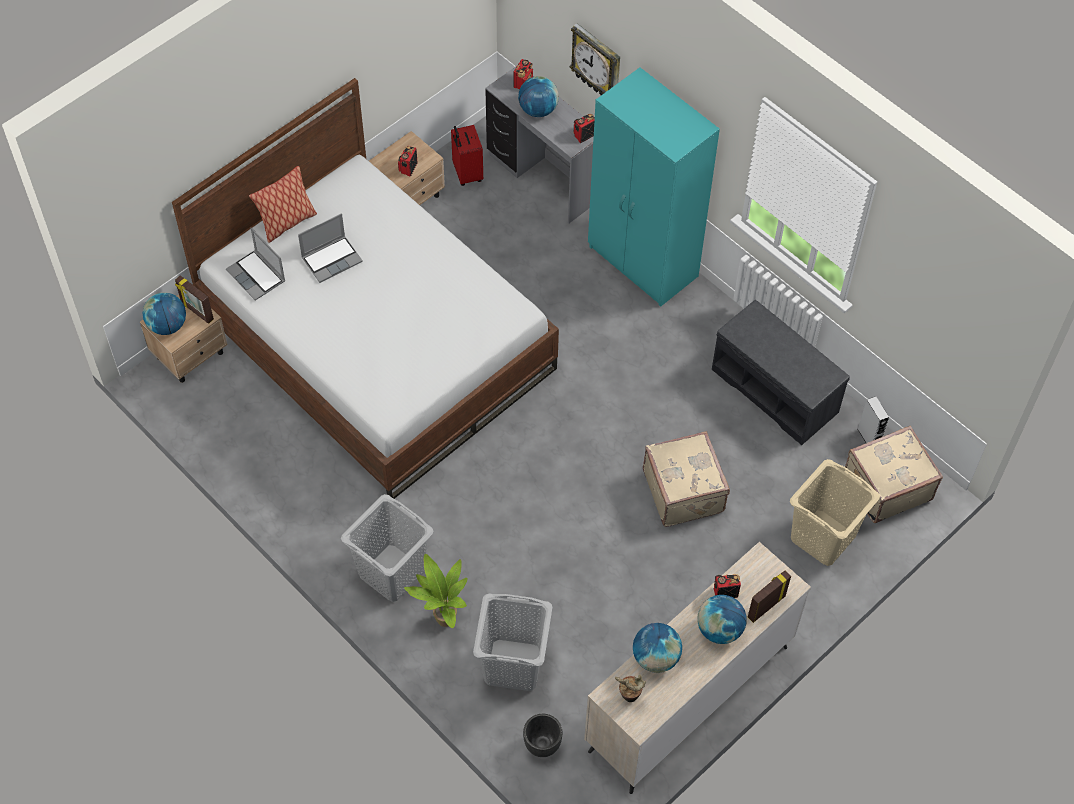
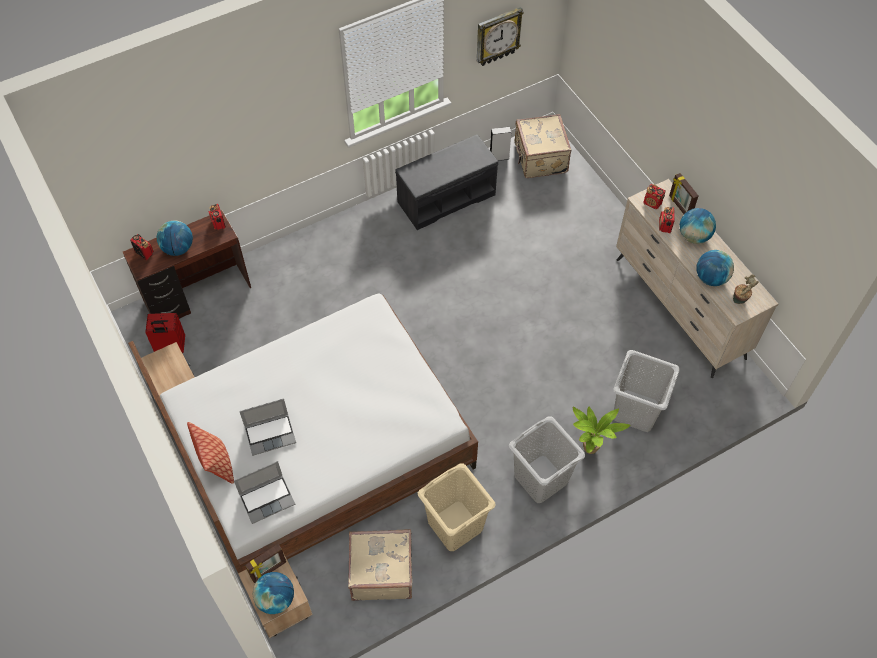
camera: 75 degrees left, 0 degrees up
(332, 259) = (271, 434): laptop -> laptop turned 90 degrees clockwise
(408, 168) = (176, 370): radio -> radio (652, 203)
(542, 178) = (198, 295): grey desk -> brown desk
(542, 745) = (703, 405): black planter -> none
(597, 63) = (189, 169): wall clock -> wall clock (497, 36)
(643, 263) = (307, 249): turquoise wardrobe -> none
(684, 491) = (514, 271): beige suitcase -> beige suitcase (381, 571)
(822, 537) = (570, 202): beige laundry basket -> beige laundry basket (455, 526)

